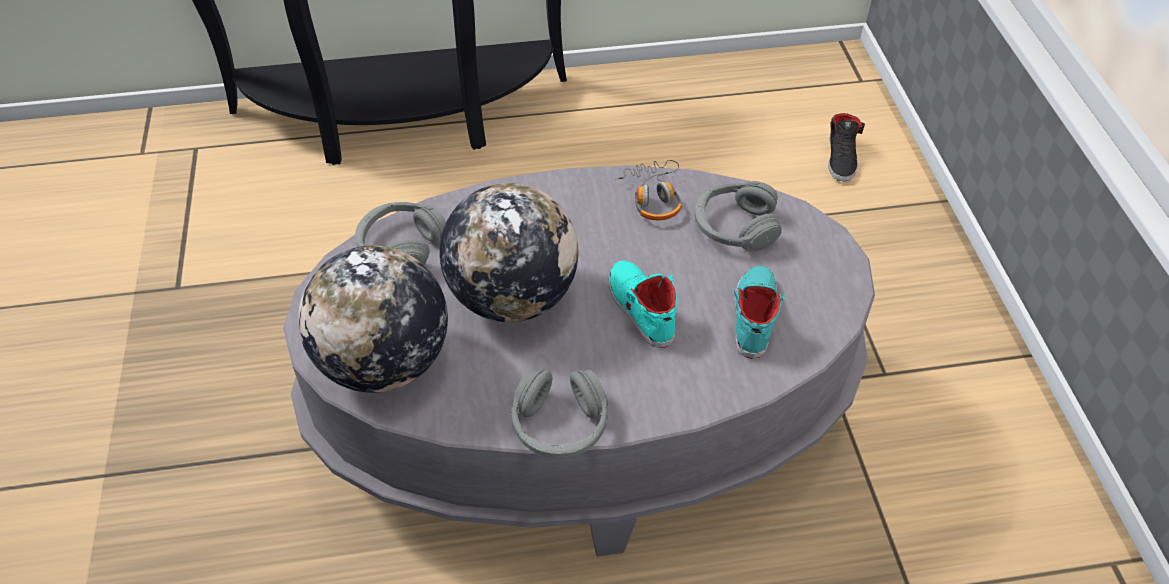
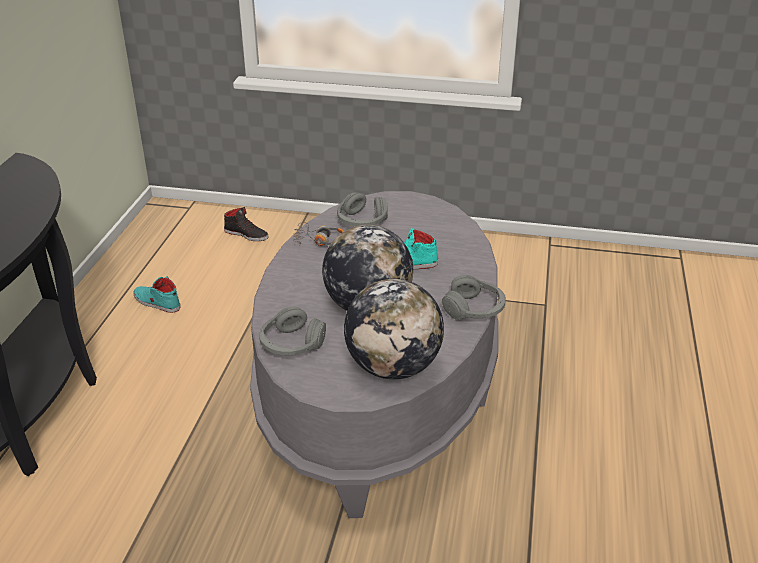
camera: 70 degrees left, 15 degrees down
(753, 315) = (429, 231): turquoise shoe -> turquoise shoe (156, 302)

